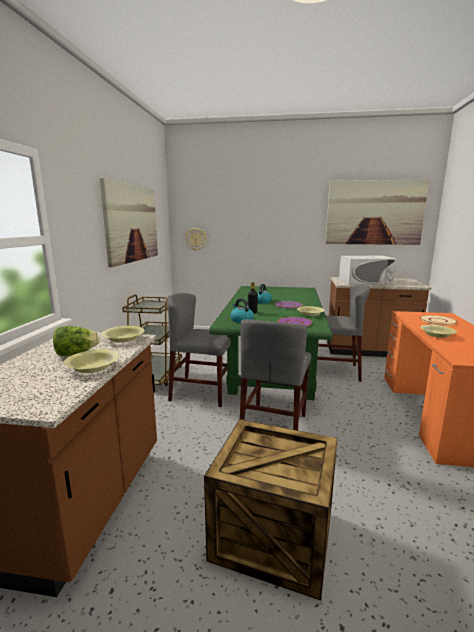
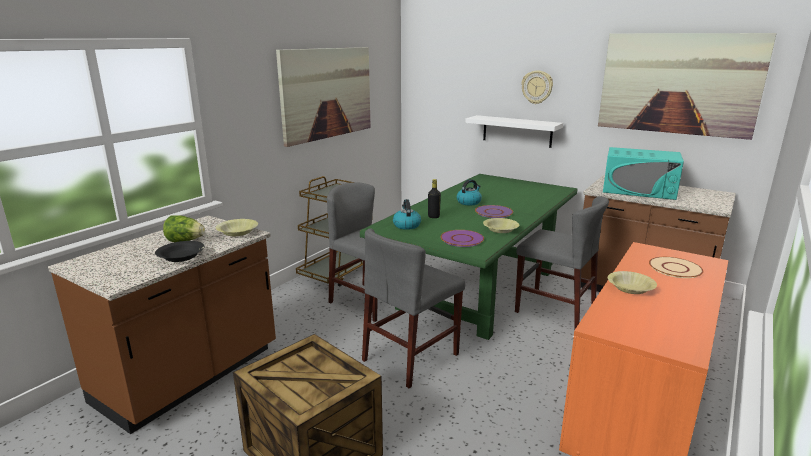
camera: 25 degrees right, 5 degrees up
(93, 367) = (181, 257): yellow bowl -> black bowl
(196, 239) = (430, 107): wall clock -> wall clock (537, 87)
(267, 252) = (517, 131): none -> white shelf
(365, 281) = (638, 190): white microwave -> turquoise microwave

